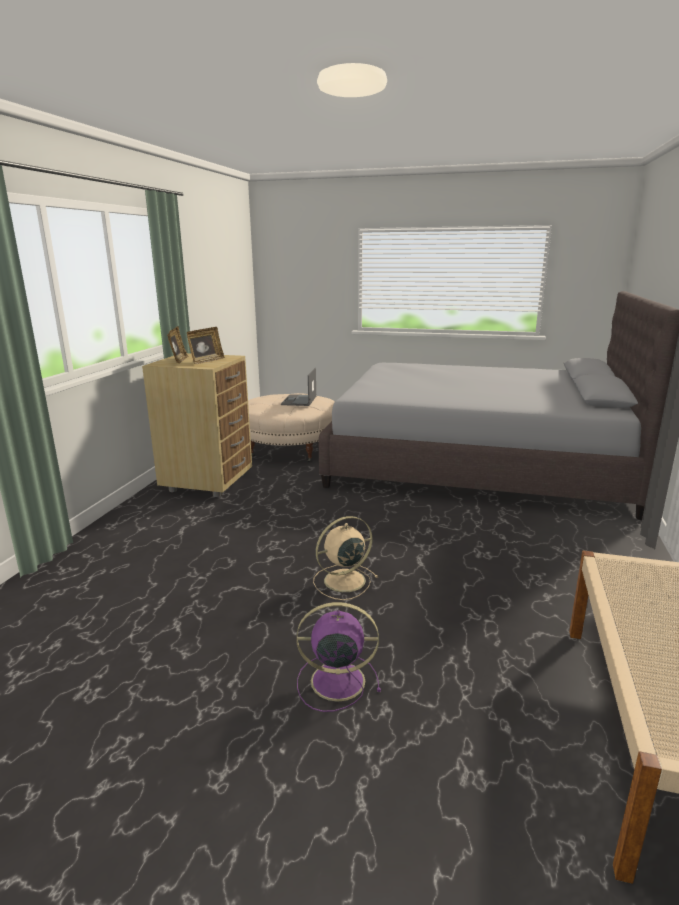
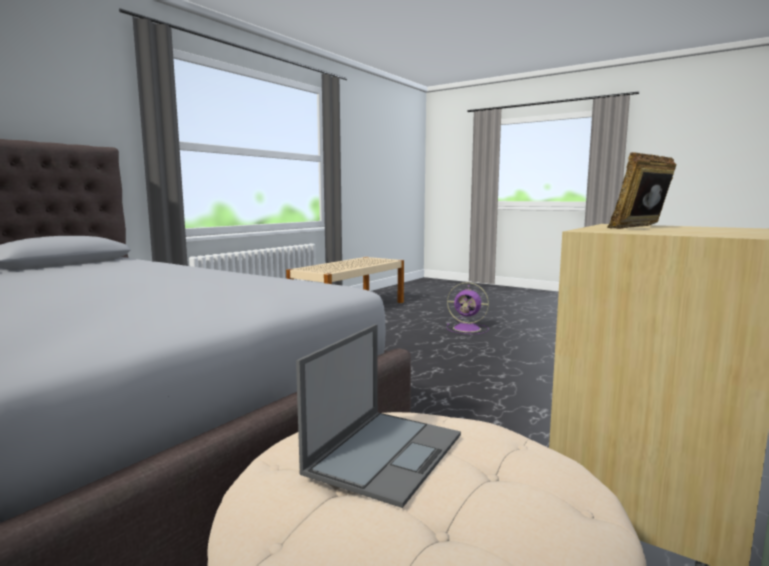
camera: 160 degrees left, 10 degrees down
(179, 360) = (718, 230): picture frame -> none
(343, 581) = (442, 356): beige fan -> none

